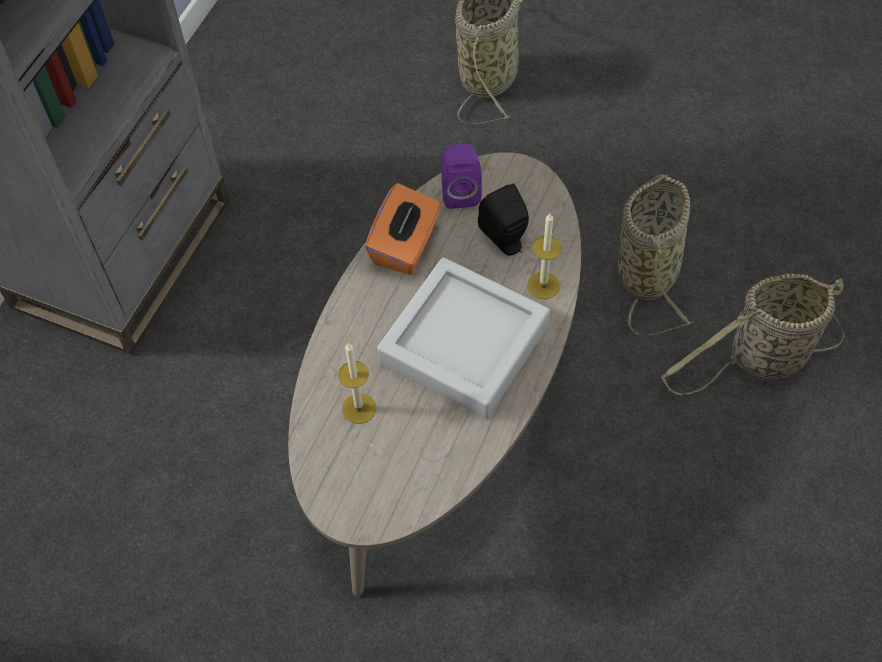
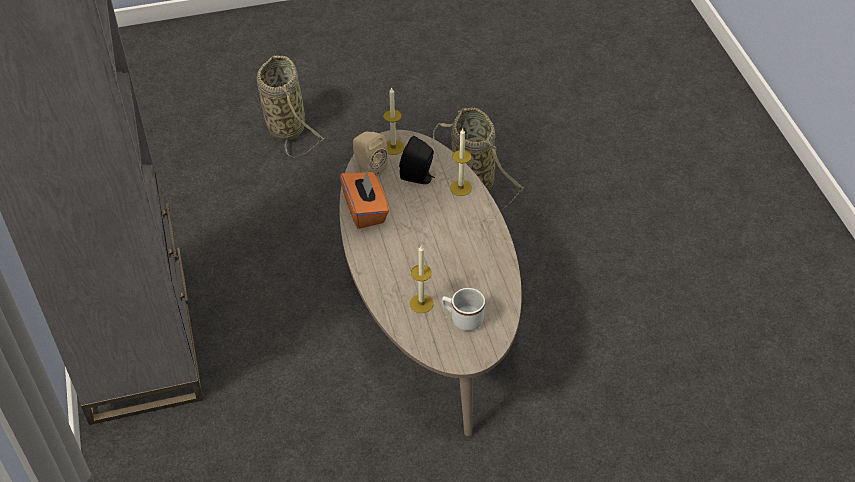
camera: 40 degrees left, 10 degrees down
(387, 460) = (462, 319): none -> white mug
(460, 191) = (369, 167): purple speaker -> beige speaker
(464, 344) = (447, 239): grey tray -> none
(512, 181) = (393, 147): none -> candle
(762, 359) = (570, 188): basket -> none

